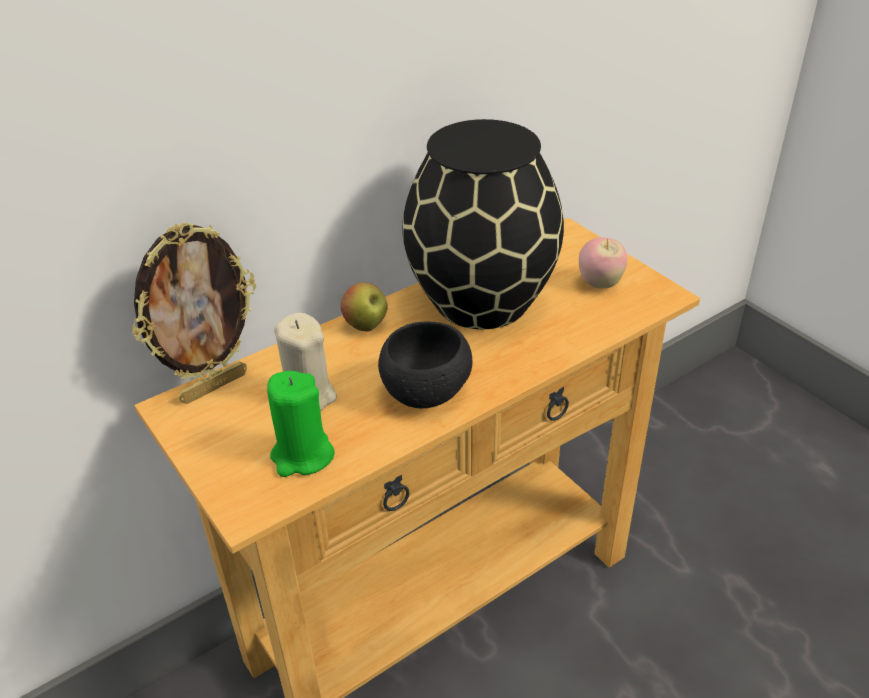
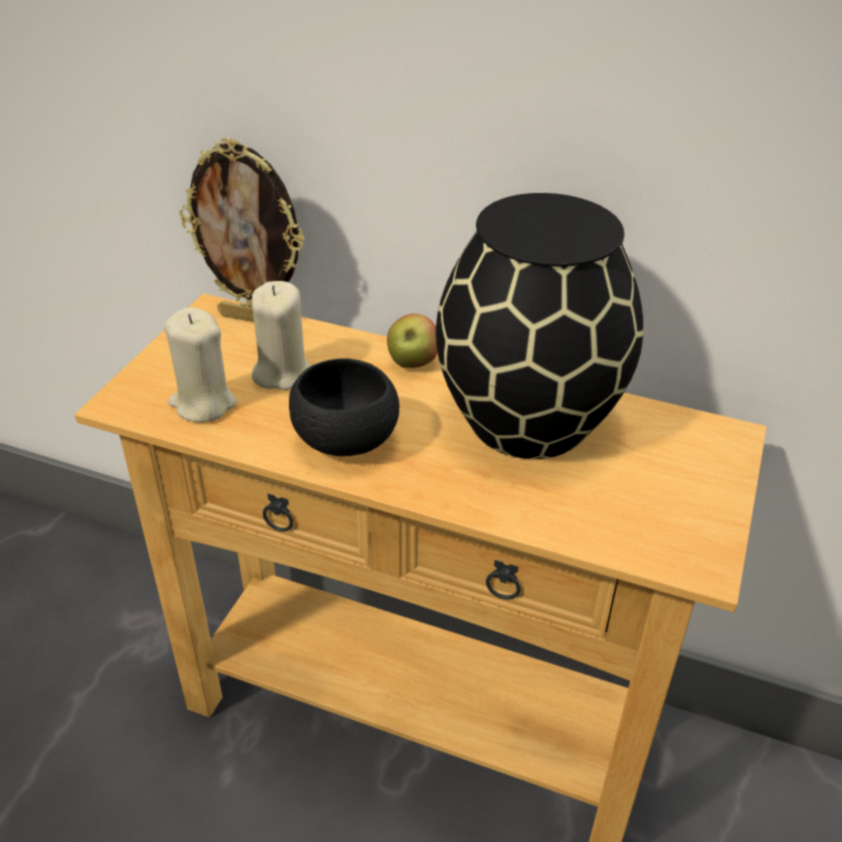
camera: 55 degrees right, 0 degrees up
(302, 455) = (203, 403): green candle -> beige candle
(600, 283) = (660, 499): apple -> none

